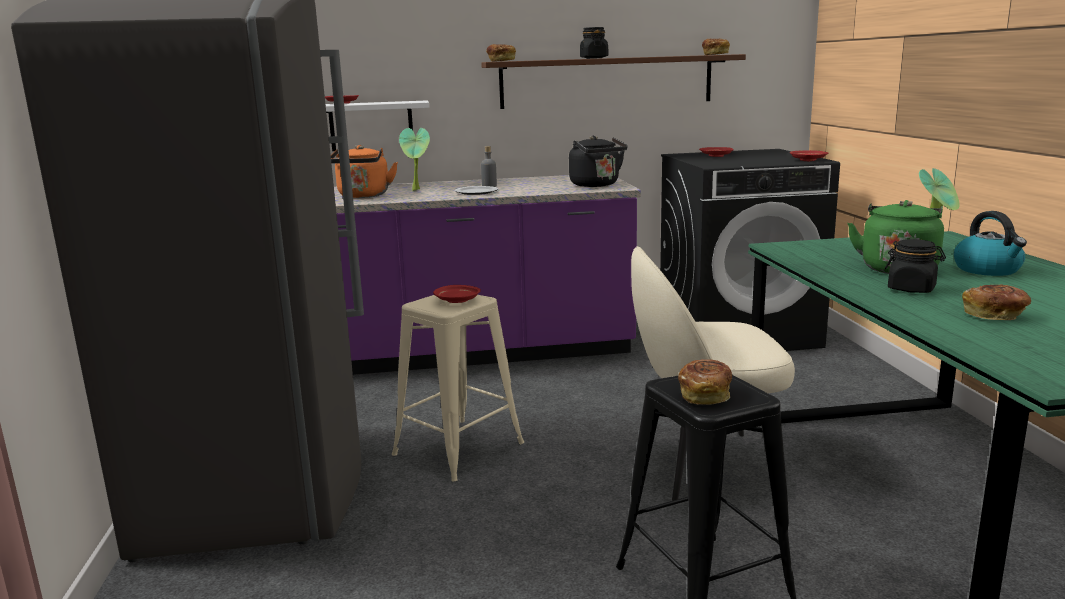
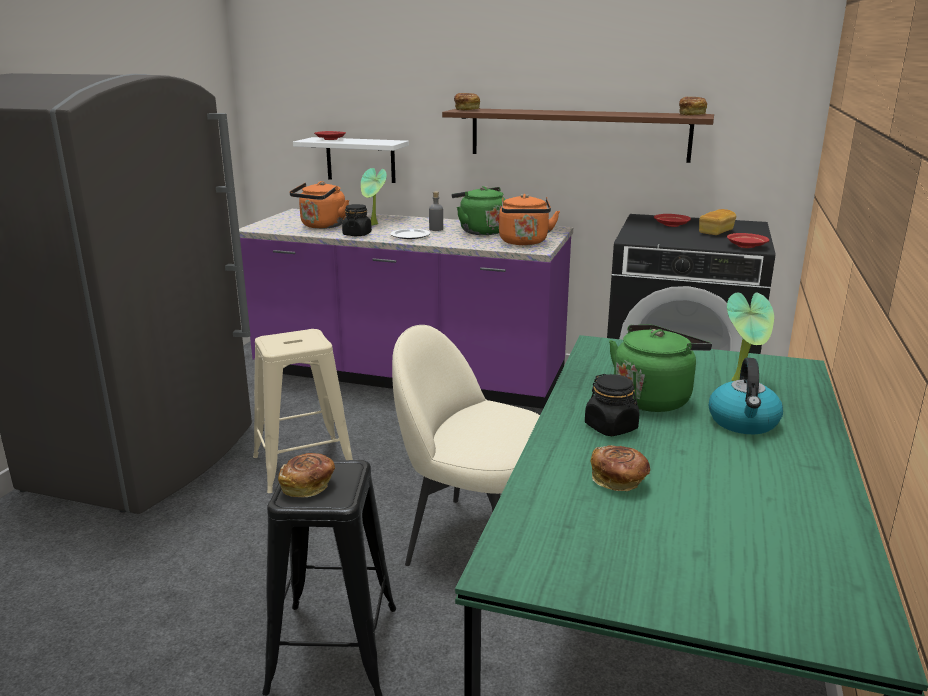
camera: 25 degrees right, 5 degrees up
(457, 301) = (298, 341): red plate -> none
(536, 183) = (480, 231): none -> green kettle
(593, 58) = (554, 112): black jar -> black jar (357, 234)
(596, 185) = (524, 242): black kettle -> orange kettle
(762, 156) = (716, 232): none -> bread

